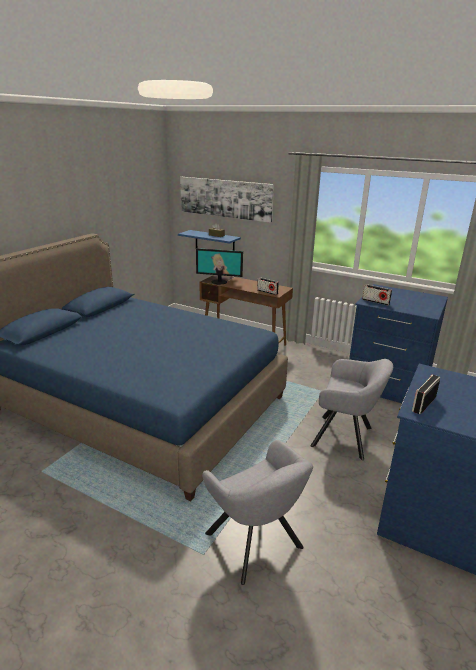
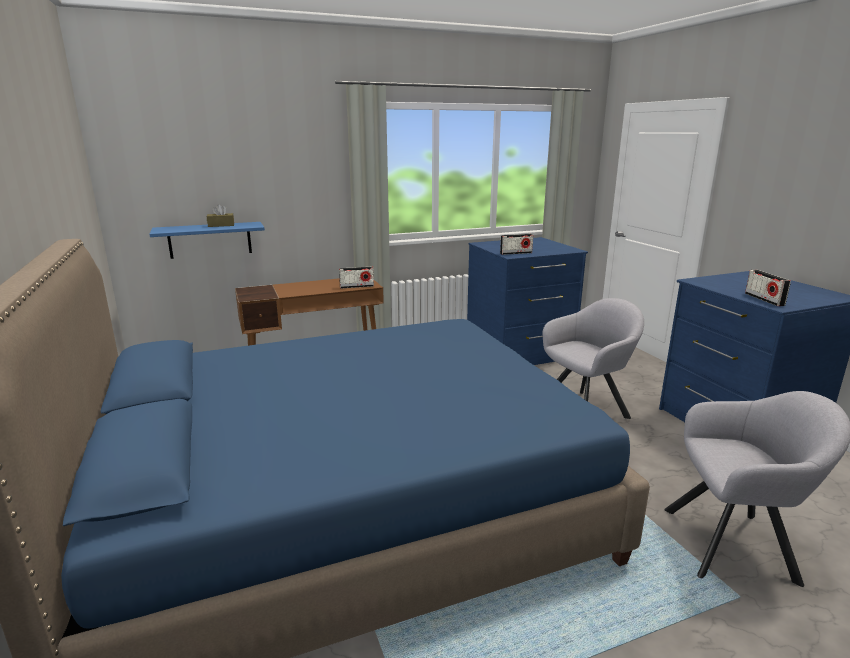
camera: 50 degrees left, 5 degrees down
(219, 282) = (268, 294): monitor -> none
(225, 198) = (222, 162): picture -> none

